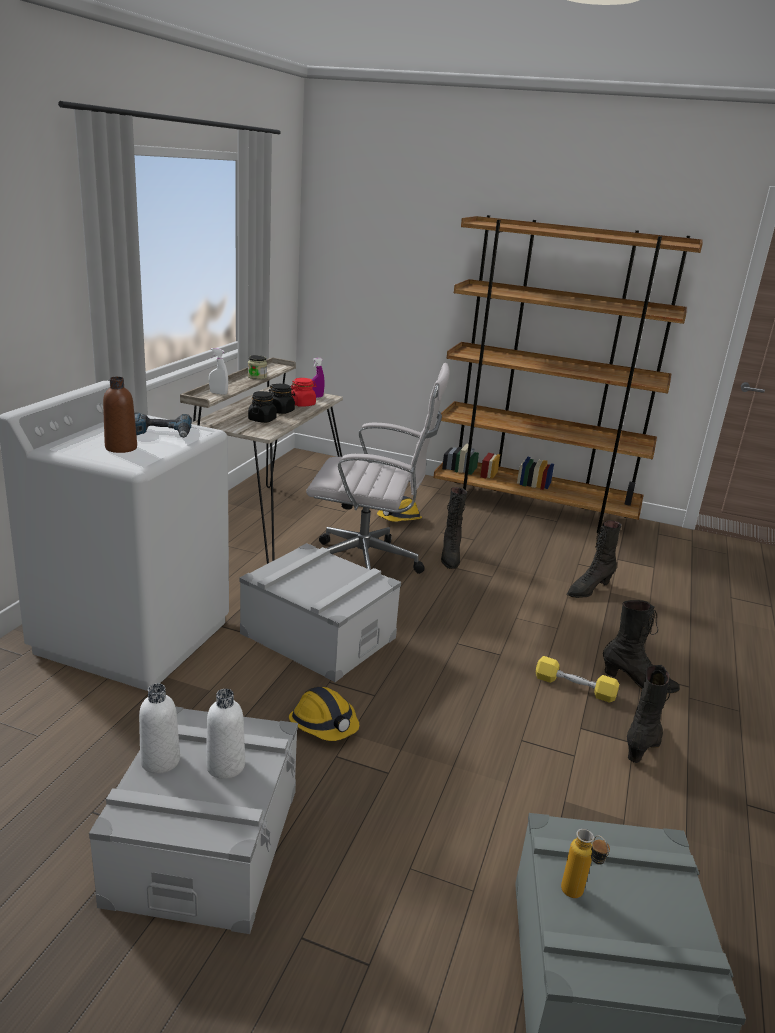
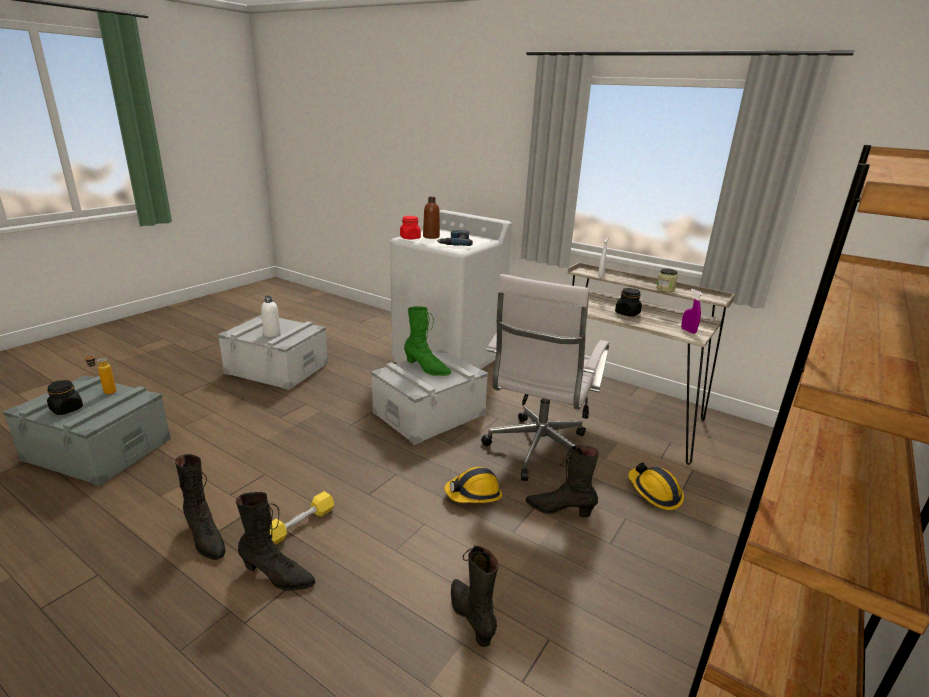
camera: 105 degrees right, 0 degrees up
(160, 761) = (288, 324): white bottle -> none
(262, 420) = (597, 305): black jar -> black jar (67, 409)
(302, 404) = (656, 323): red jar -> red jar (410, 238)
(313, 582) = (426, 368): none -> green boot
(324, 724) = (334, 403): hard hat -> hard hat (474, 494)
(638, 683) = (277, 576): black boot -> black boot turned 105 degrees counterclockwise

